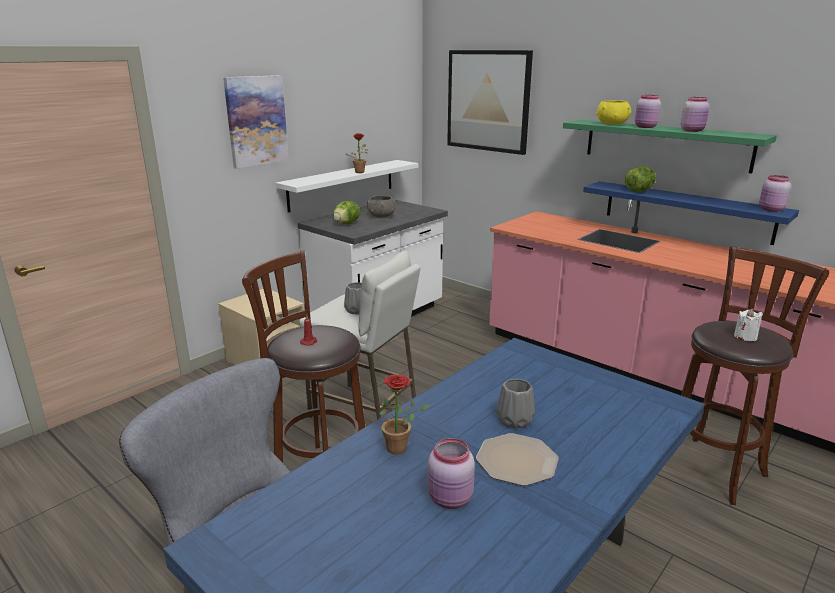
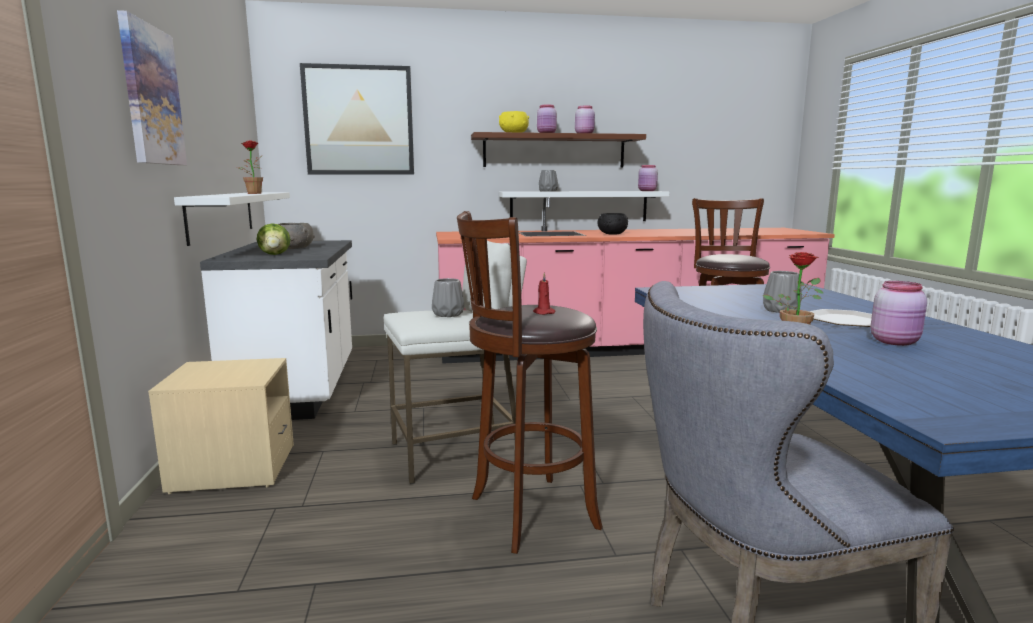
camera: 50 degrees left, 10 degrees down
(639, 191) = (547, 191): lettuce -> grey vase
(665, 144) = (554, 151): green shelf -> brown shelf
(676, 257) = (612, 234): none -> black bowl
(686, 211) = (579, 206): blue shelf -> white shelf
(745, 337) = (739, 256): white candle -> none

